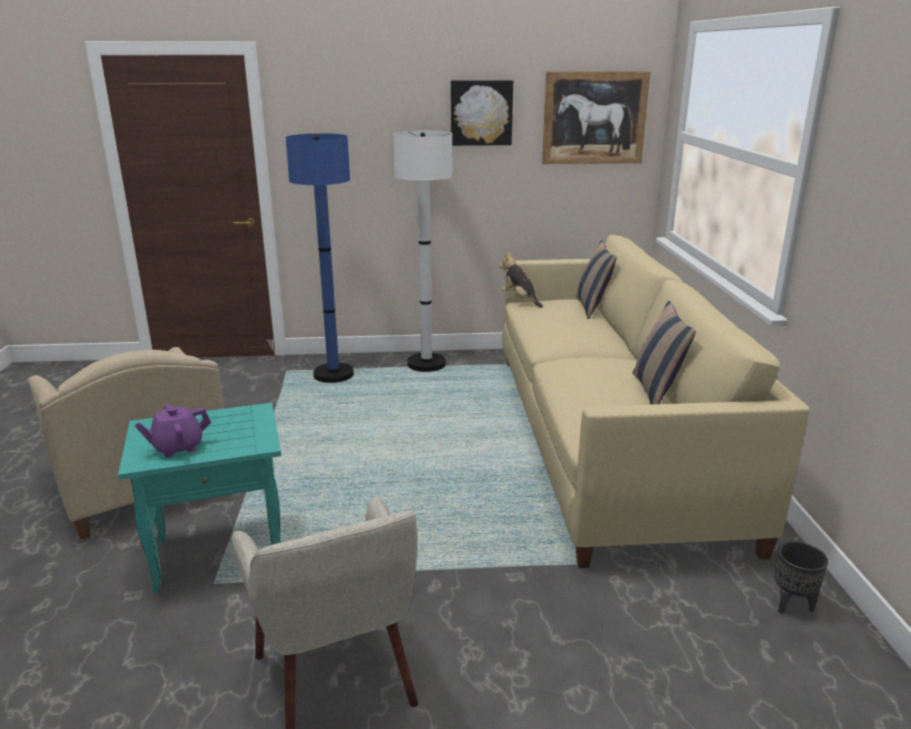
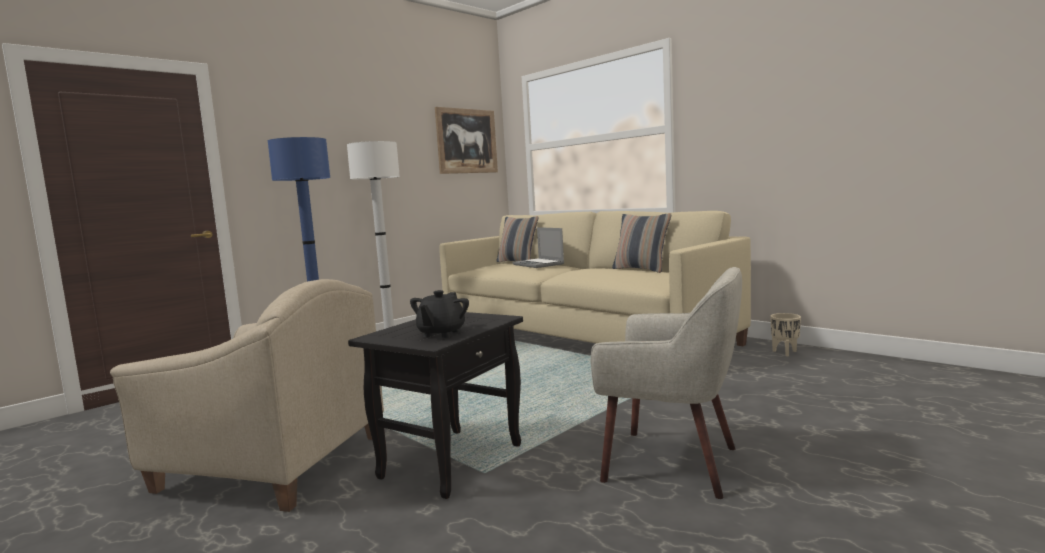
camera: 40 degrees left, 15 degrees down
(177, 447) = (441, 333): purple teapot -> black teapot
(222, 553) = (452, 460): turquoise side table -> black side table
(481, 113) = (396, 135): picture -> none
(520, 300) = (462, 269): plush toy -> none
(579, 328) = (539, 264): none -> laptop
(792, 605) = (785, 352): black planter -> beige planter

